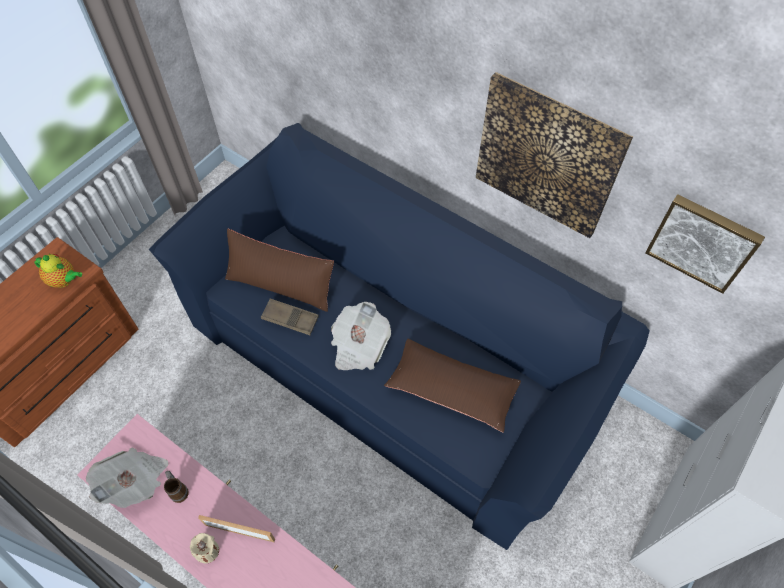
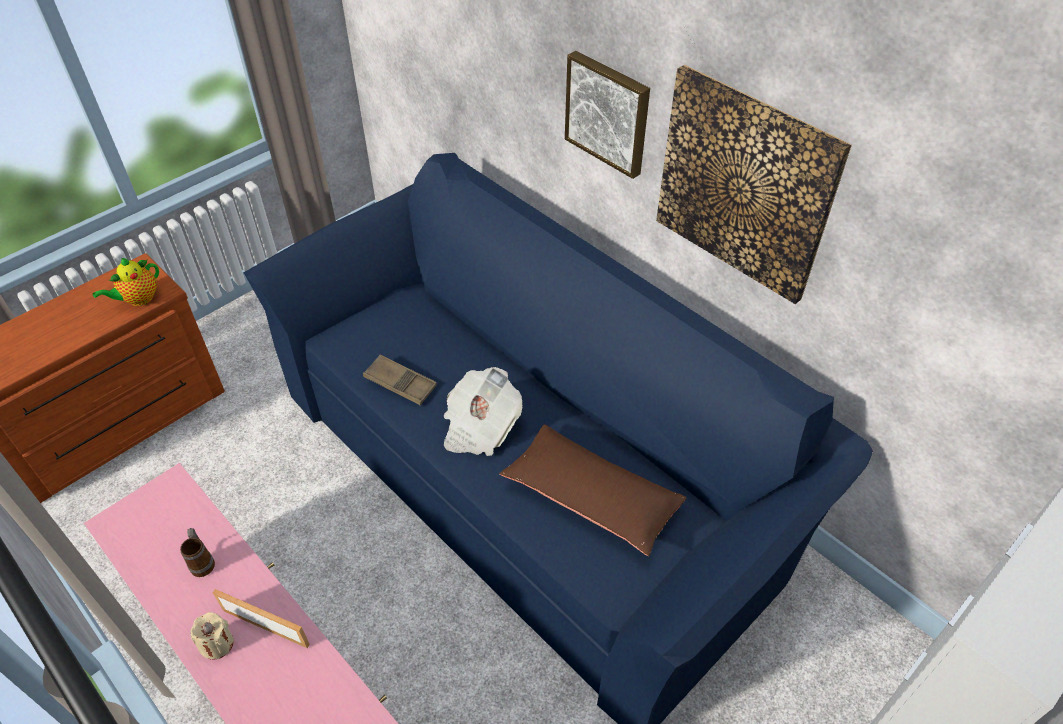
camera: 10 degrees right, 10 degrees down
(64, 280) = (138, 299): teapot -> teapot turned 105 degrees clockwise
(135, 481) = (151, 542): newspaper -> none
(281, 284) = (399, 343): brown pillow -> none
(703, 242) = (944, 304): picture -> picture (608, 113)

